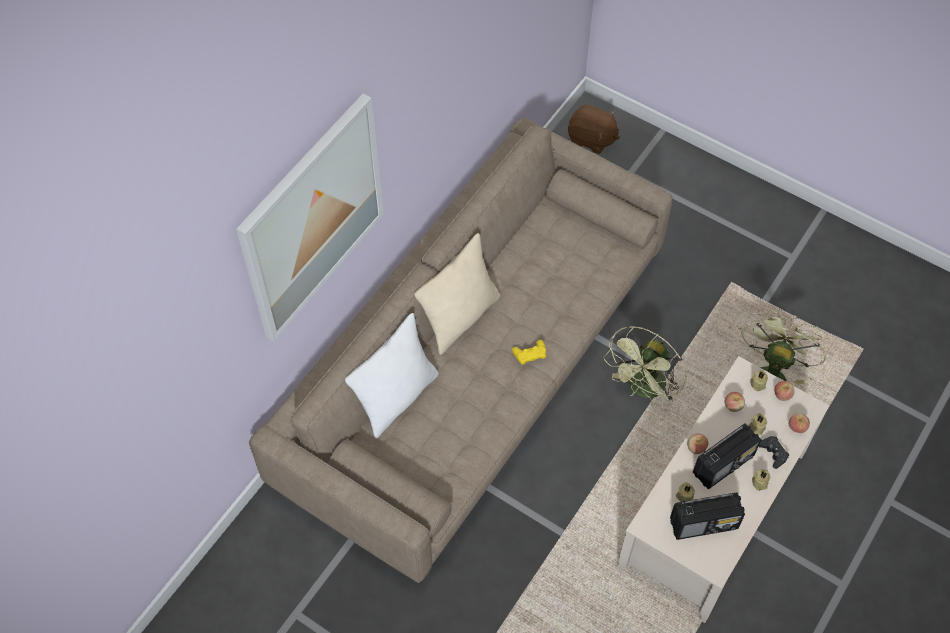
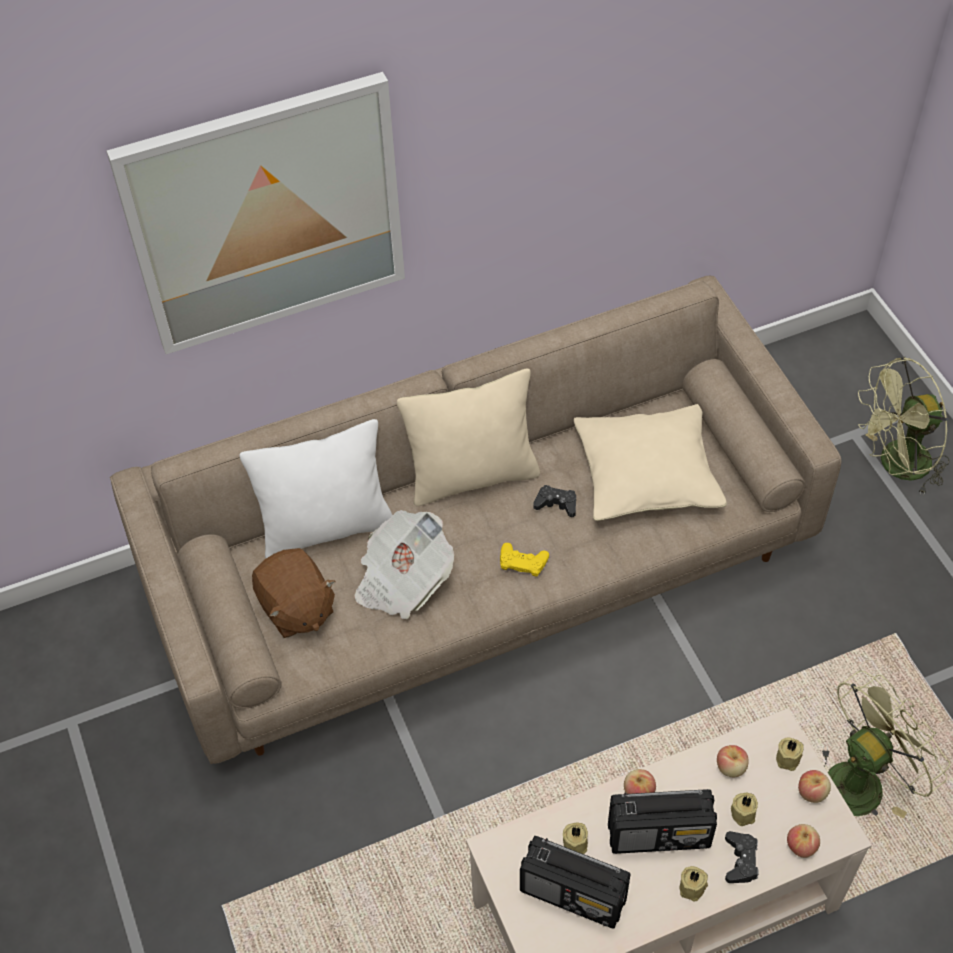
camera: 35 degrees right, 5 degrees down
(468, 404) = (402, 580): none -> newspaper
(523, 308) = (556, 504): none -> black game controller
(560, 262) = (647, 475): none -> beige pillow
(591, 139) = (833, 370): brown plush toy -> brown plush toy (296, 608)
(643, 389) = (675, 703): green fan -> green fan (896, 466)

